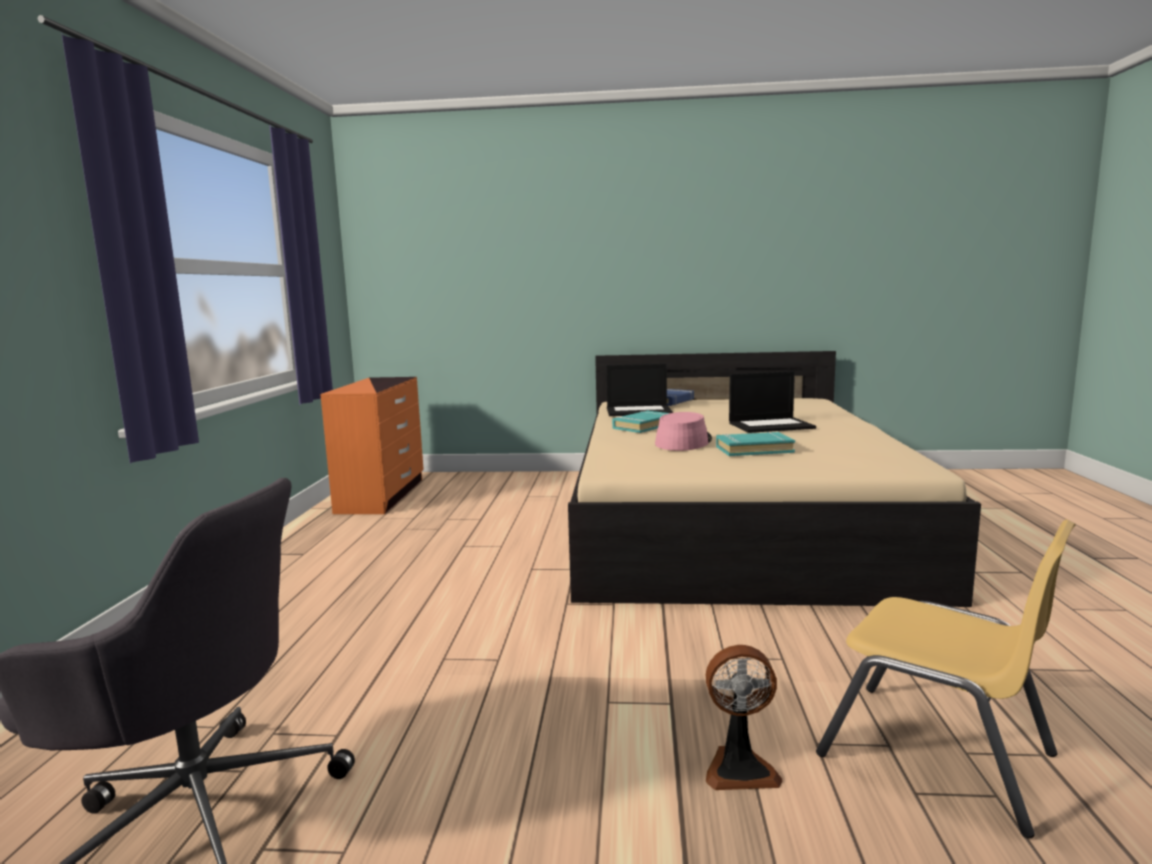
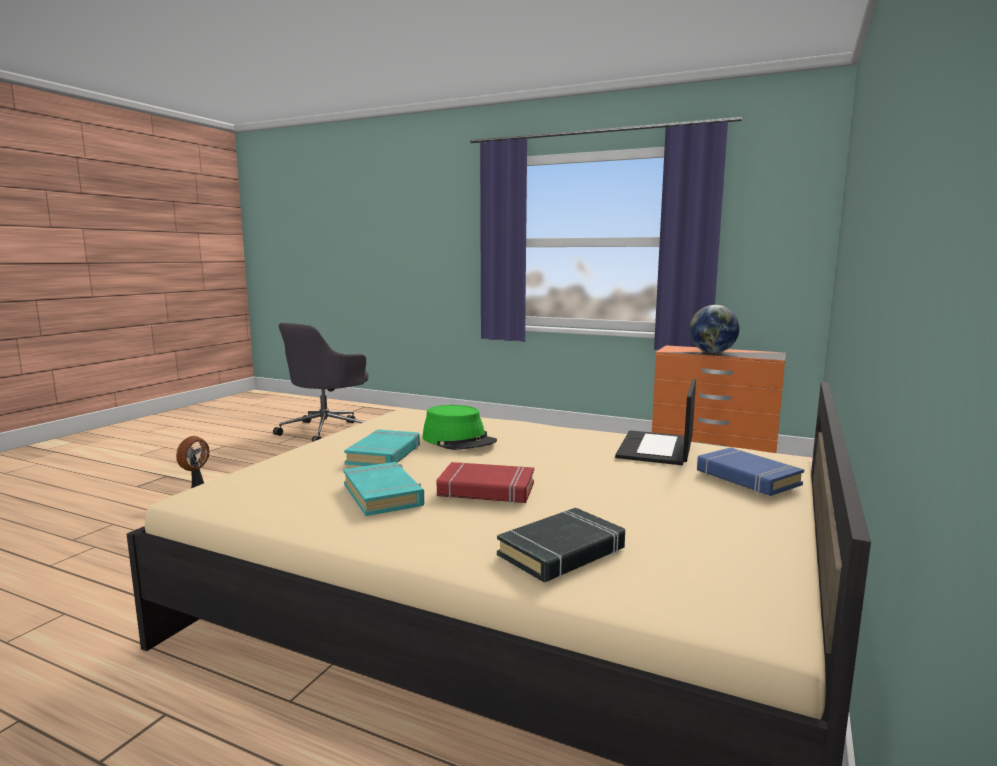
camera: 110 degrees right, 0 degrees up
(379, 385) = (712, 352): none -> globe
(643, 426) = (561, 440): turquoise book -> turquoise book (383, 495)
(683, 442) = (459, 440): pink hat -> green hat
(771, 425) = (486, 490): laptop -> red book
(813, 413) = (562, 552): none -> black book
(937, 755) = (110, 538): yellow chair -> none

